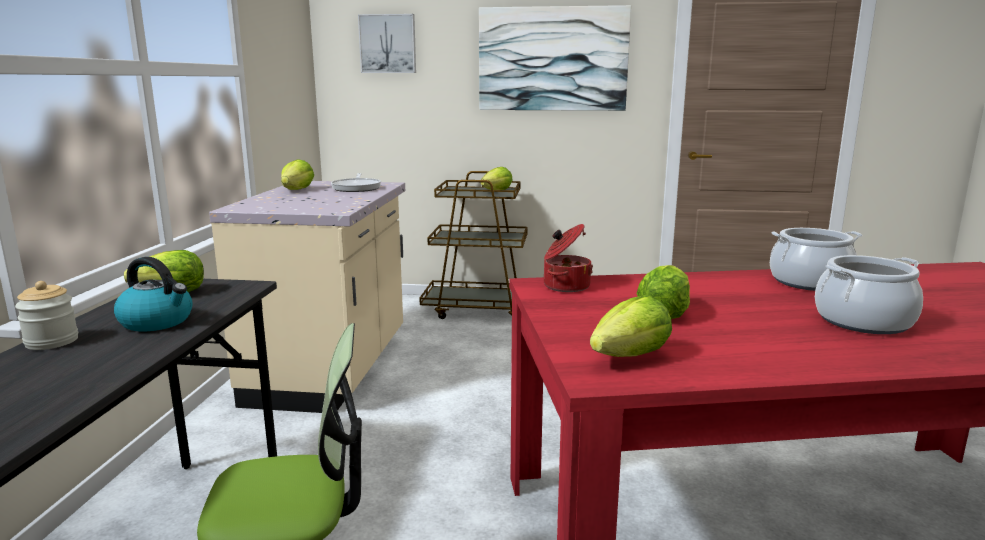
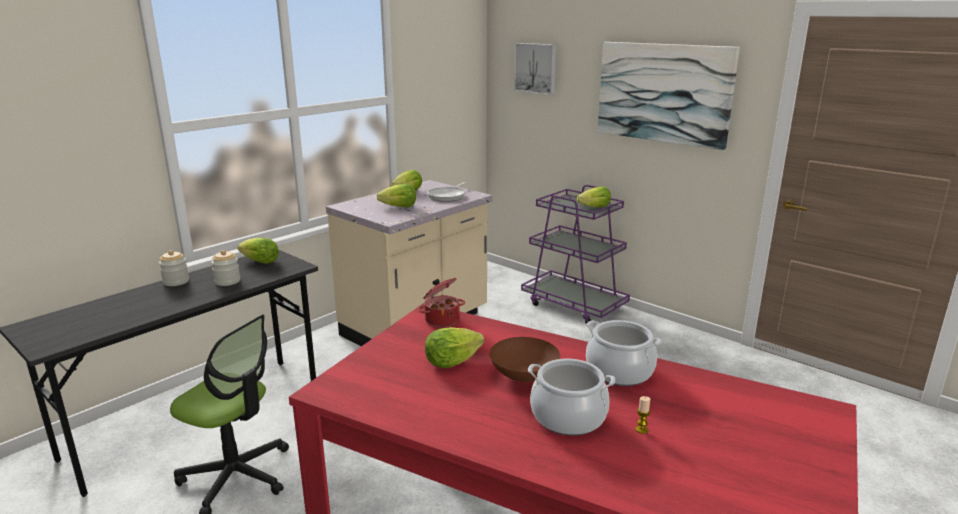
camera: 35 degrees right, 5 degrees up
(158, 322) = (227, 281): kettle -> jar
(480, 309) = (574, 305): brown cart -> purple cart
(631, 356) = (366, 384): lettuce -> lettuce (399, 207)
(754, 306) = (524, 377): none -> brown bowl
(928, 312) = (641, 429): none -> candle

